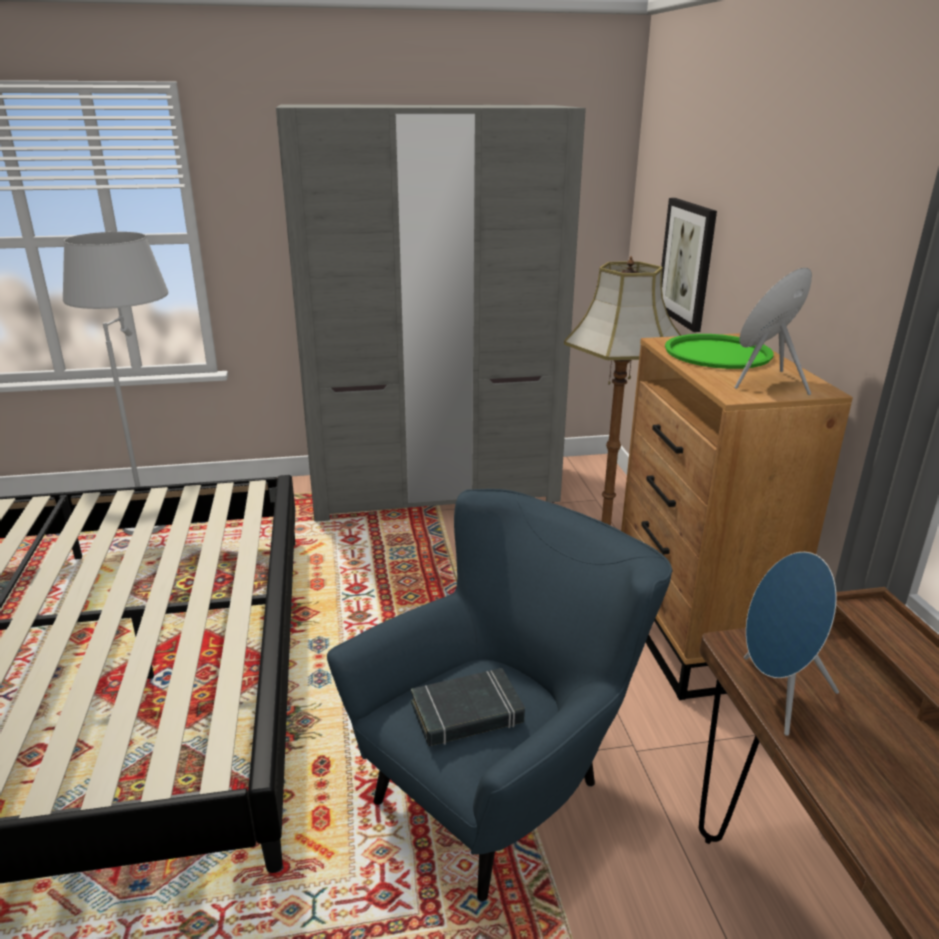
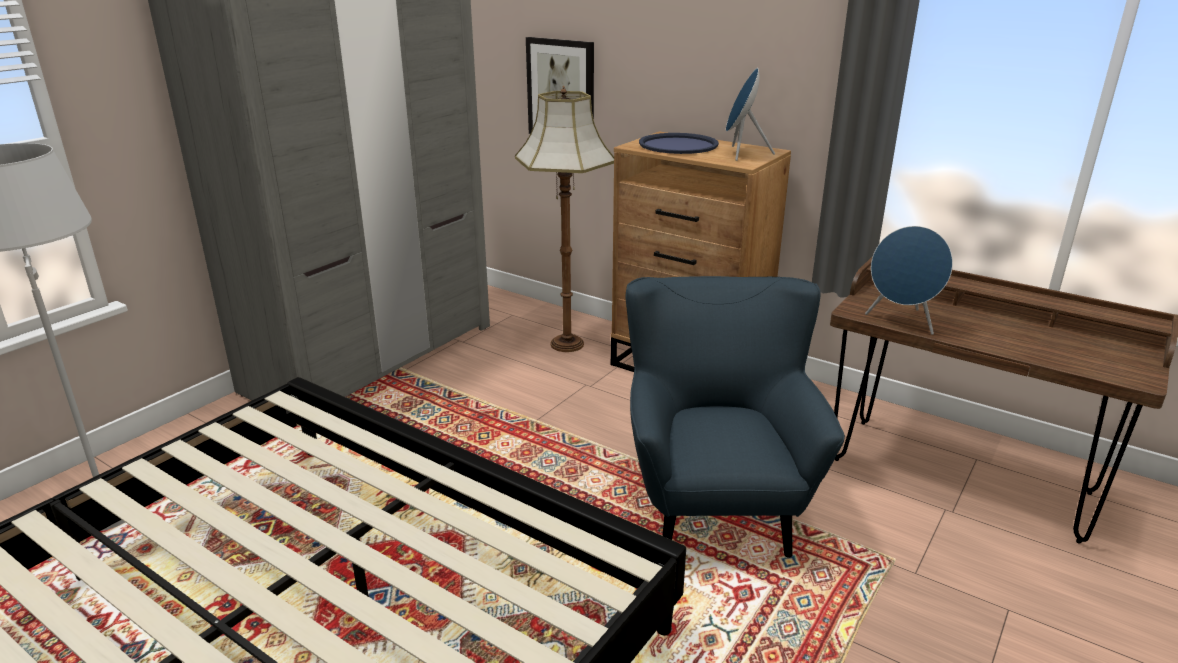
camera: 45 degrees left, 0 degrees up
(467, 713) = (730, 437): black book -> none
(717, 353) = (678, 145): green tray -> blue tray

